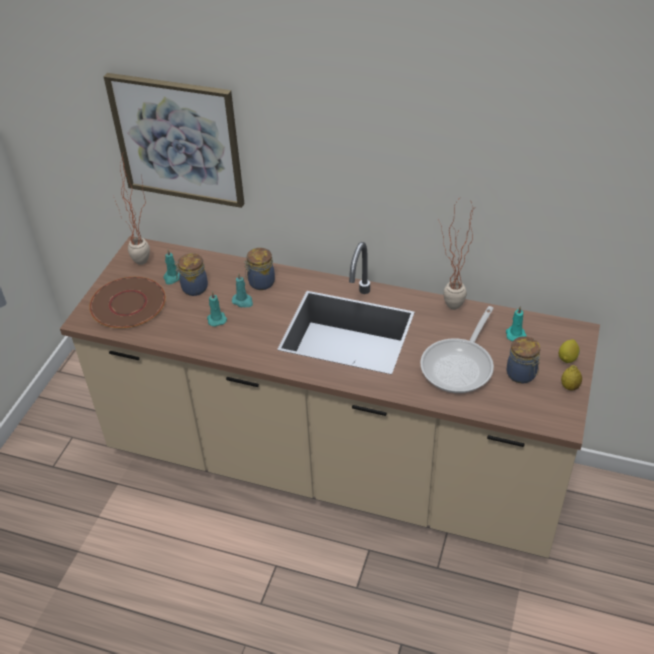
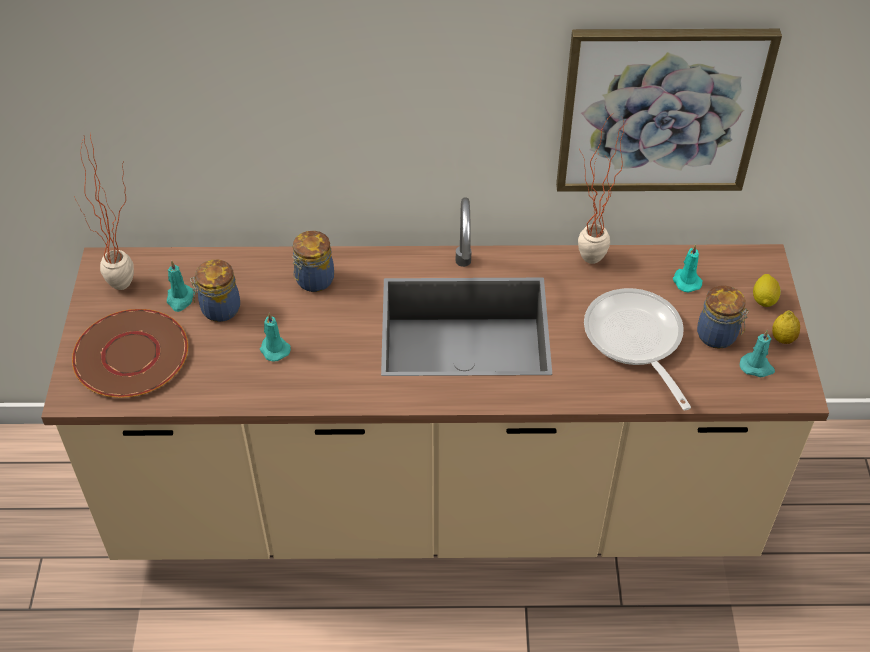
camera: 20 degrees left, 5 degrees up
(178, 140) = (159, 96): picture -> picture (661, 111)
(243, 301) = (301, 314): turquoise candle -> turquoise candle (757, 367)
(460, 365) = (635, 341): frying pan -> frying pan turned 150 degrees clockwise

